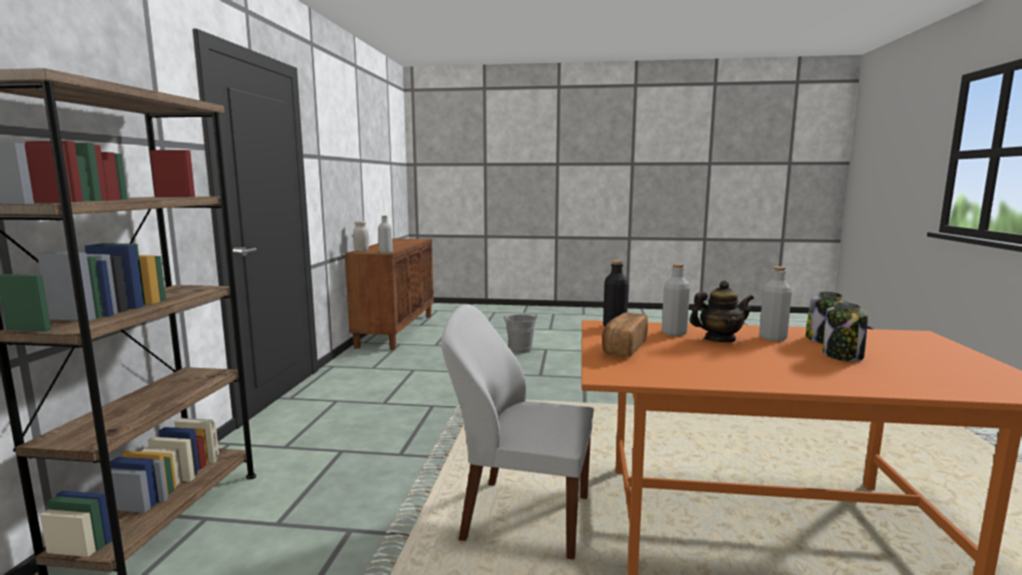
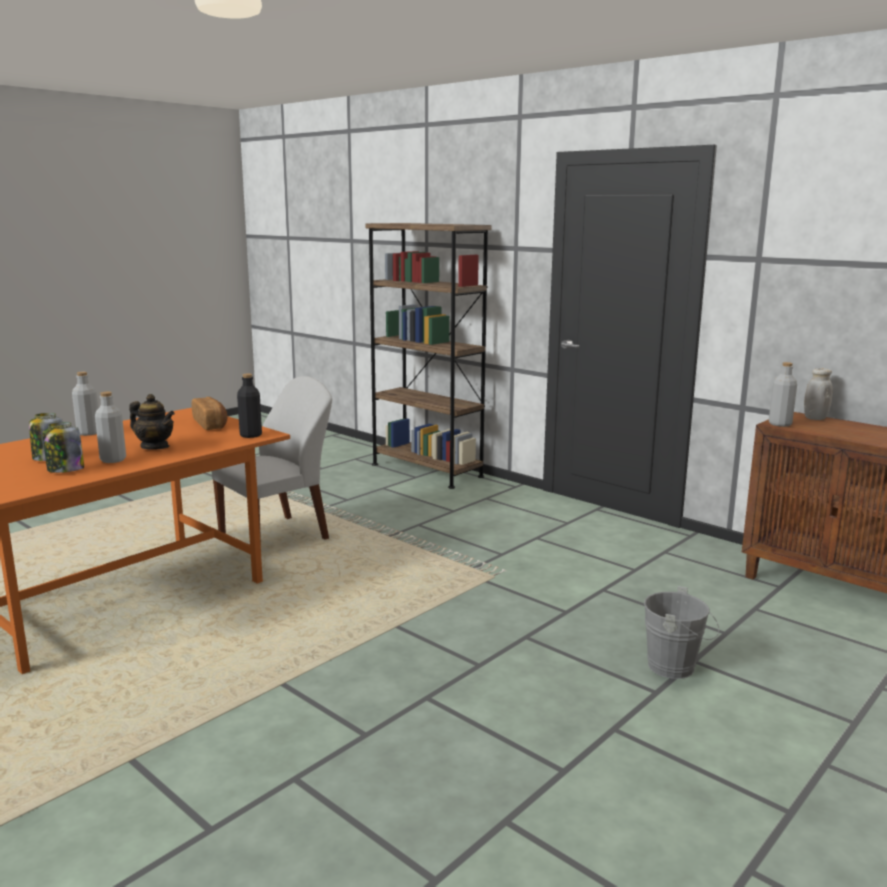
camera: 125 degrees right, 5 degrees up
(674, 333) = (197, 442): grey bottle -> grey bottle (88, 433)
(719, 339) = (155, 447): teapot -> teapot turned 90 degrees counterclockwise

